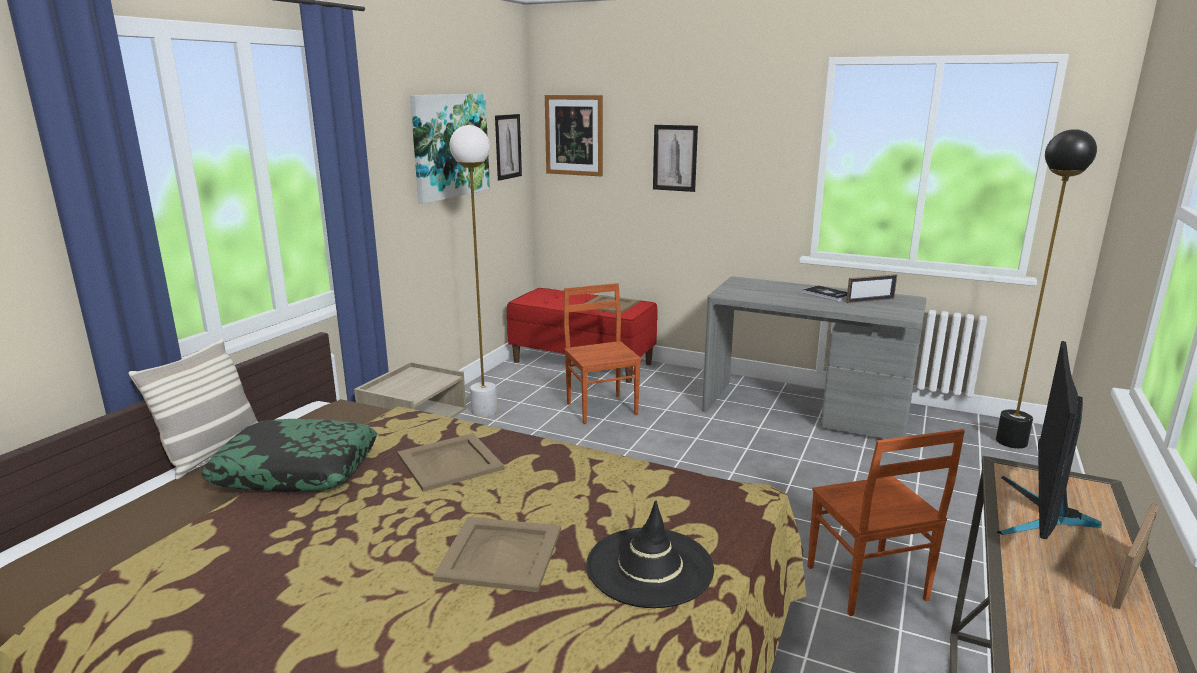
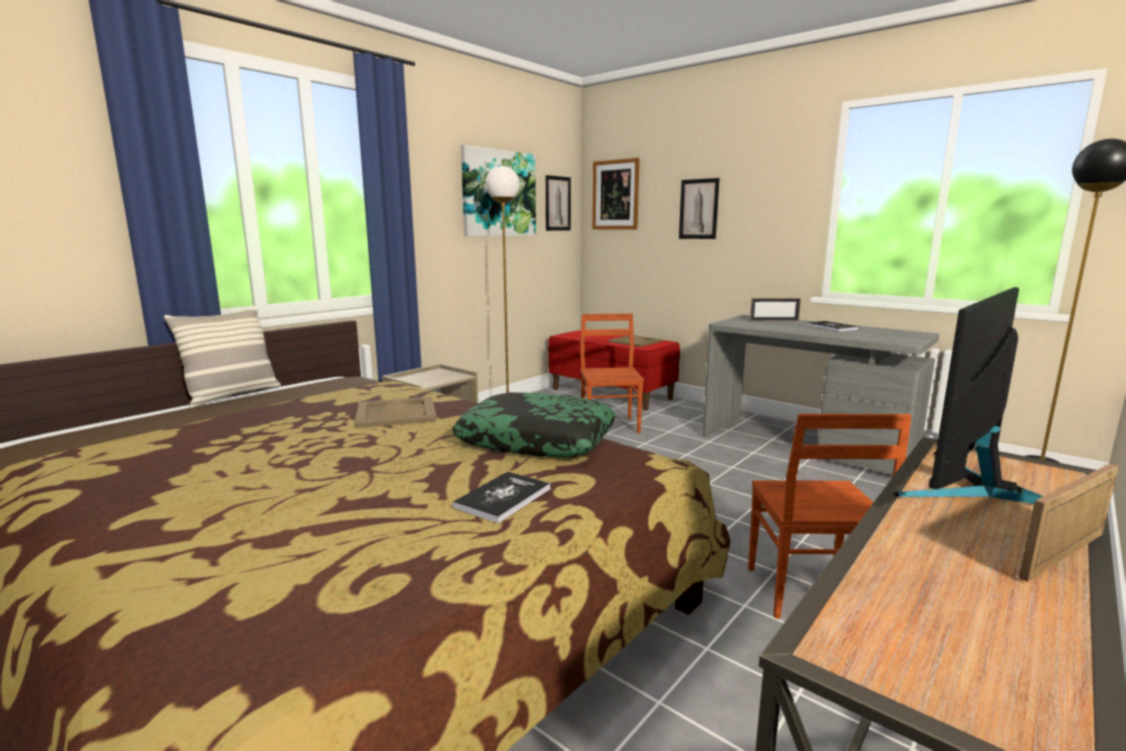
camera: 15 degrees right, 5 degrees down
(295, 470) = (272, 407): pillow -> pillow (536, 440)
(501, 553) = (377, 472): beige tray -> none
(649, 567) = (503, 498): black hat -> book
(870, 300) = (874, 332): picture frame -> picture frame (774, 320)

